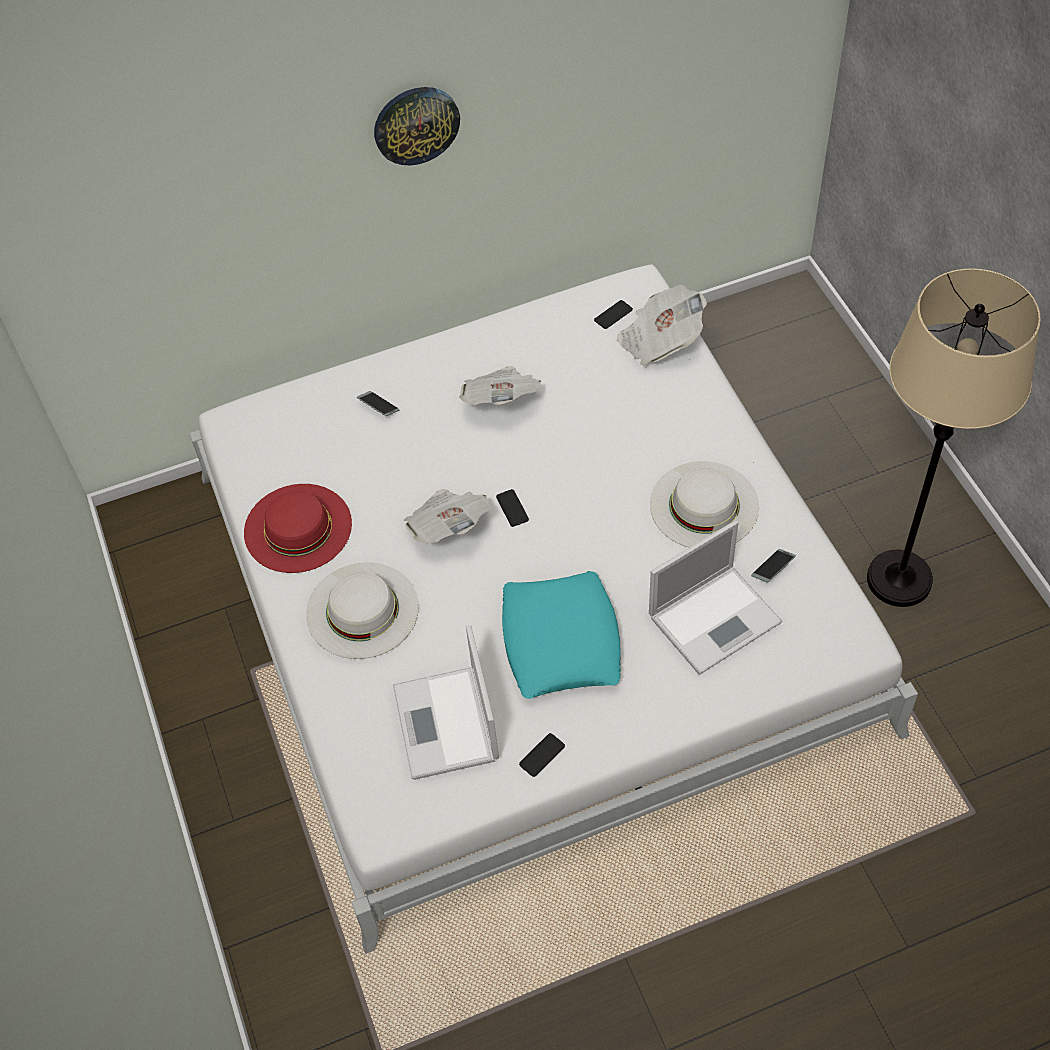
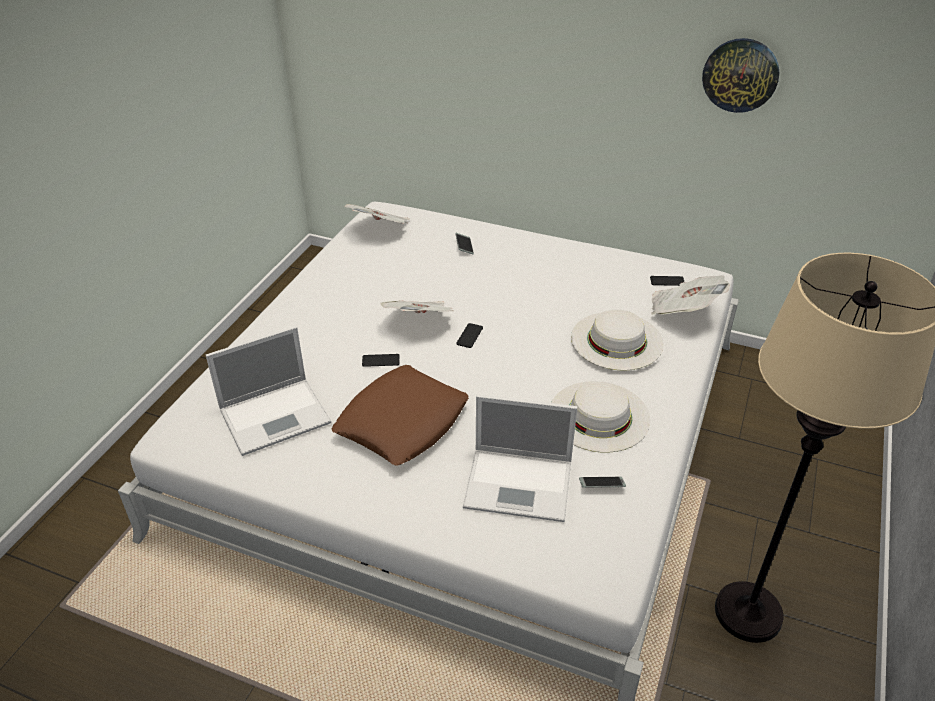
camera: 40 degrees right, 15 degrees down
(298, 527) = (343, 272): red hat -> none
(362, 610) = (318, 328): white hat -> white hat (616, 340)
(416, 124) = (578, 44): wall clock -> wall clock (740, 75)
(447, 725) = (277, 415): laptop -> laptop turned 150 degrees counterclockwise
(501, 400) = (537, 281): newspaper -> newspaper (381, 229)
(542, 755) = (303, 474): phone -> phone (381, 360)
(560, 640) = (402, 422): turquoise pillow -> brown pillow

